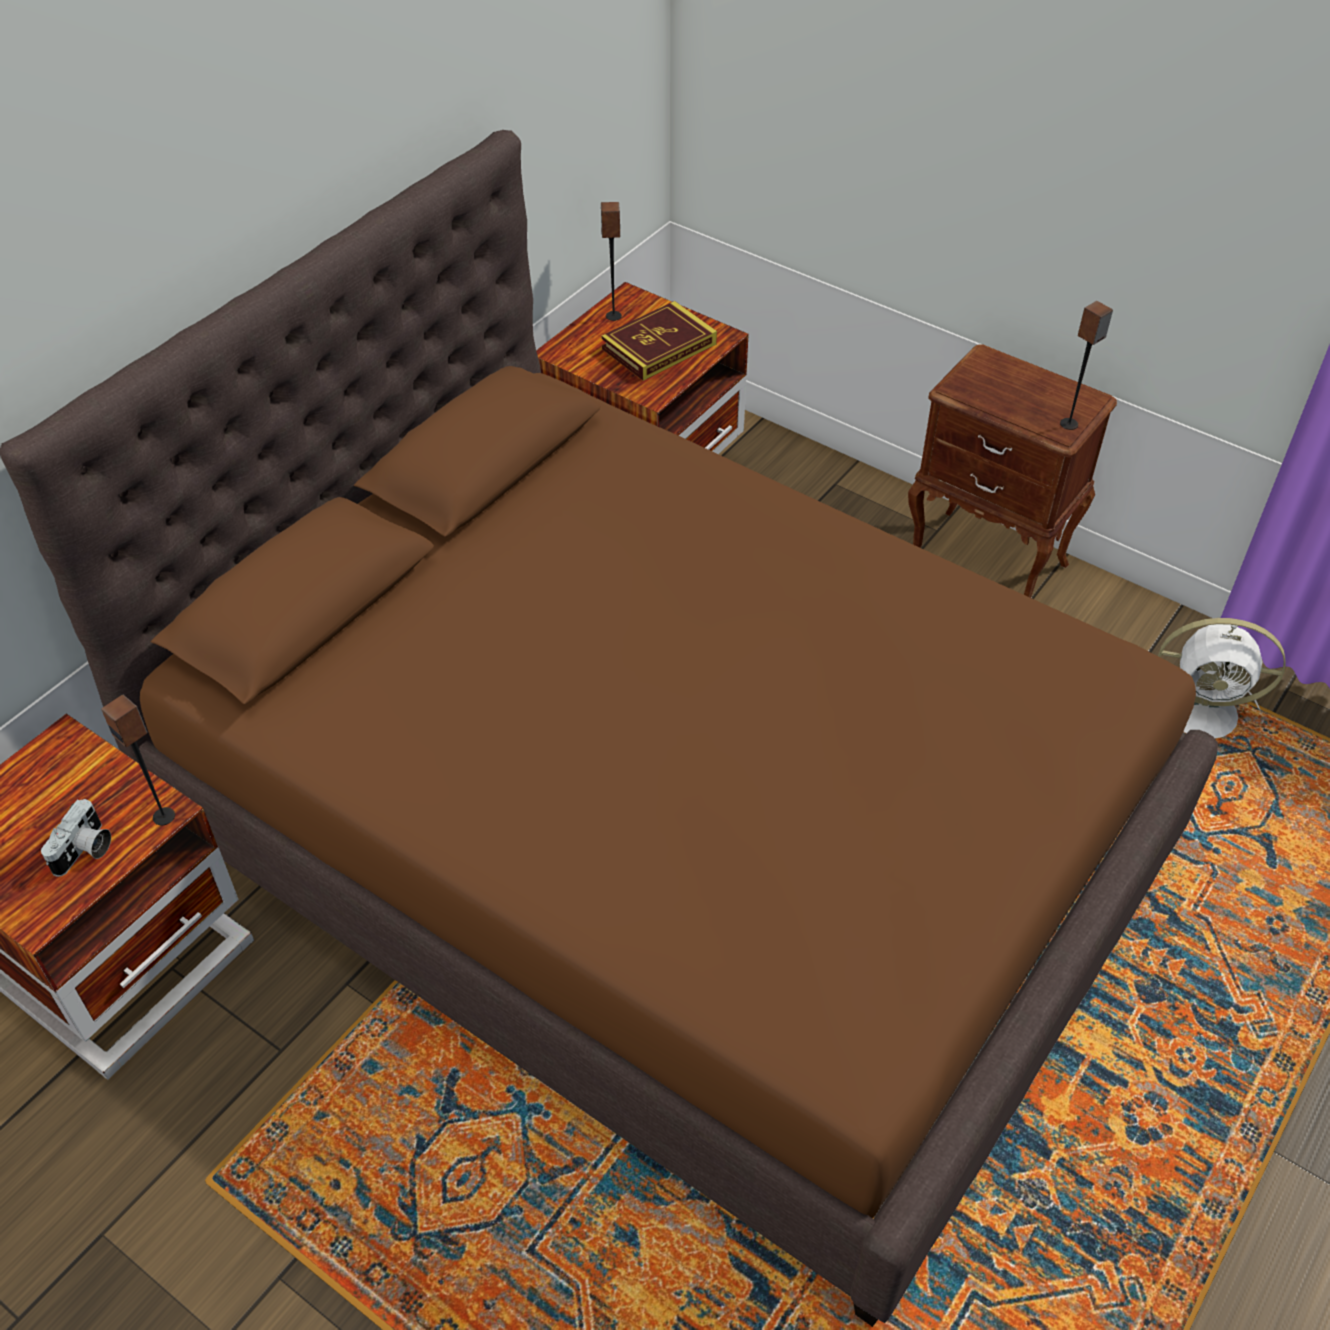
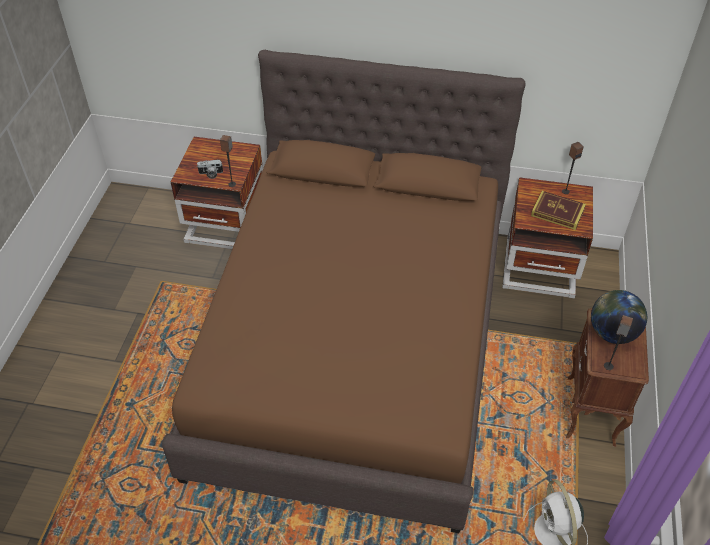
camera: 65 degrees right, 0 degrees up
(1001, 391) = (612, 333): none -> globe

